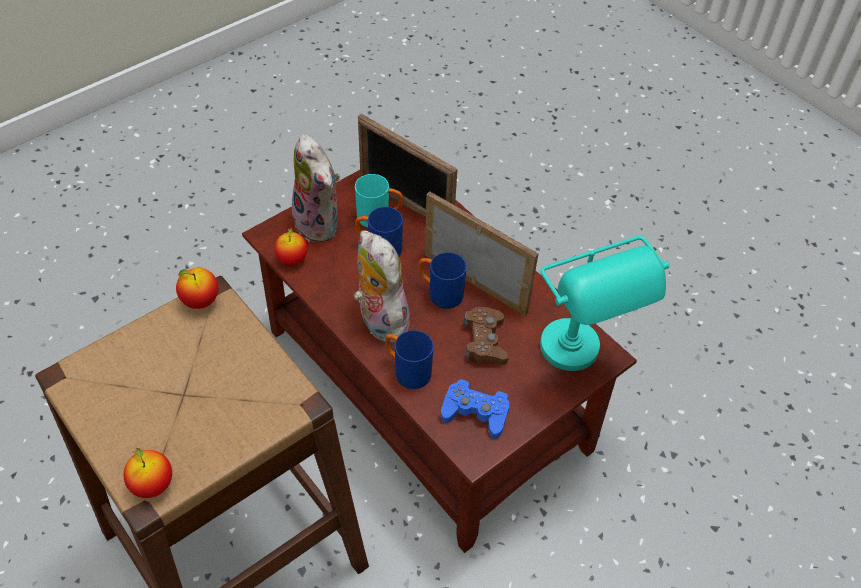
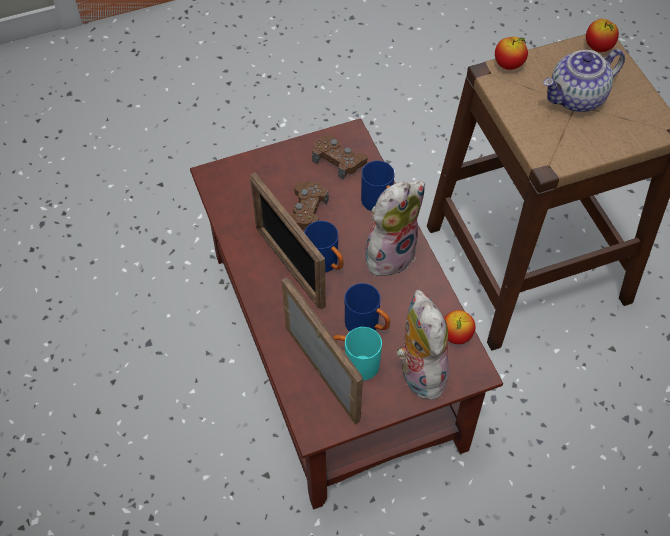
camera: 160 degrees left, 5 degrees up
(182, 396) = (576, 98): none -> teapot
(200, 301) = (559, 162): apple -> apple (508, 65)
(379, 320) = (389, 253): plush toy -> plush toy turned 120 degrees counterclockwise
(475, 413) = (338, 160): blue game controller -> brown game controller
(581, 362) = (235, 176): turquoise table lamp -> none

